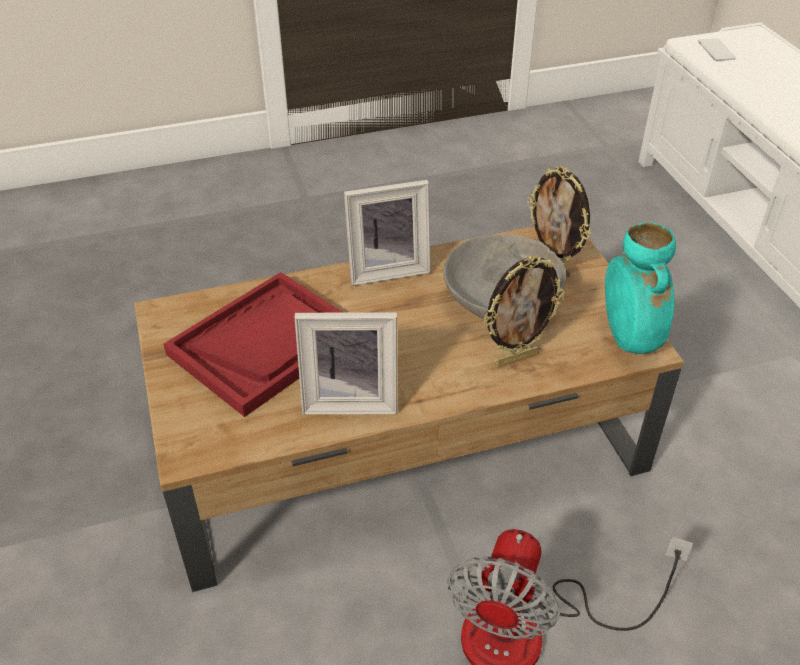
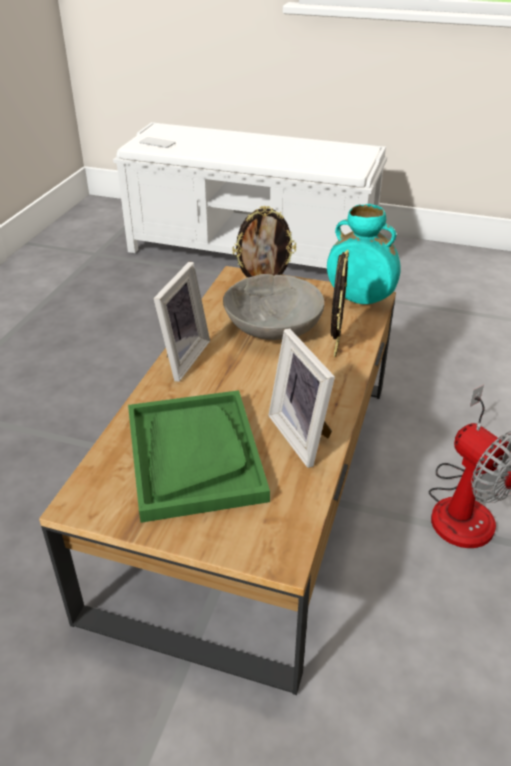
camera: 55 degrees left, 5 degrees down
(265, 344) = (194, 455): red tray -> green tray
(350, 399) = (304, 435): picture frame -> picture frame turned 120 degrees clockwise

